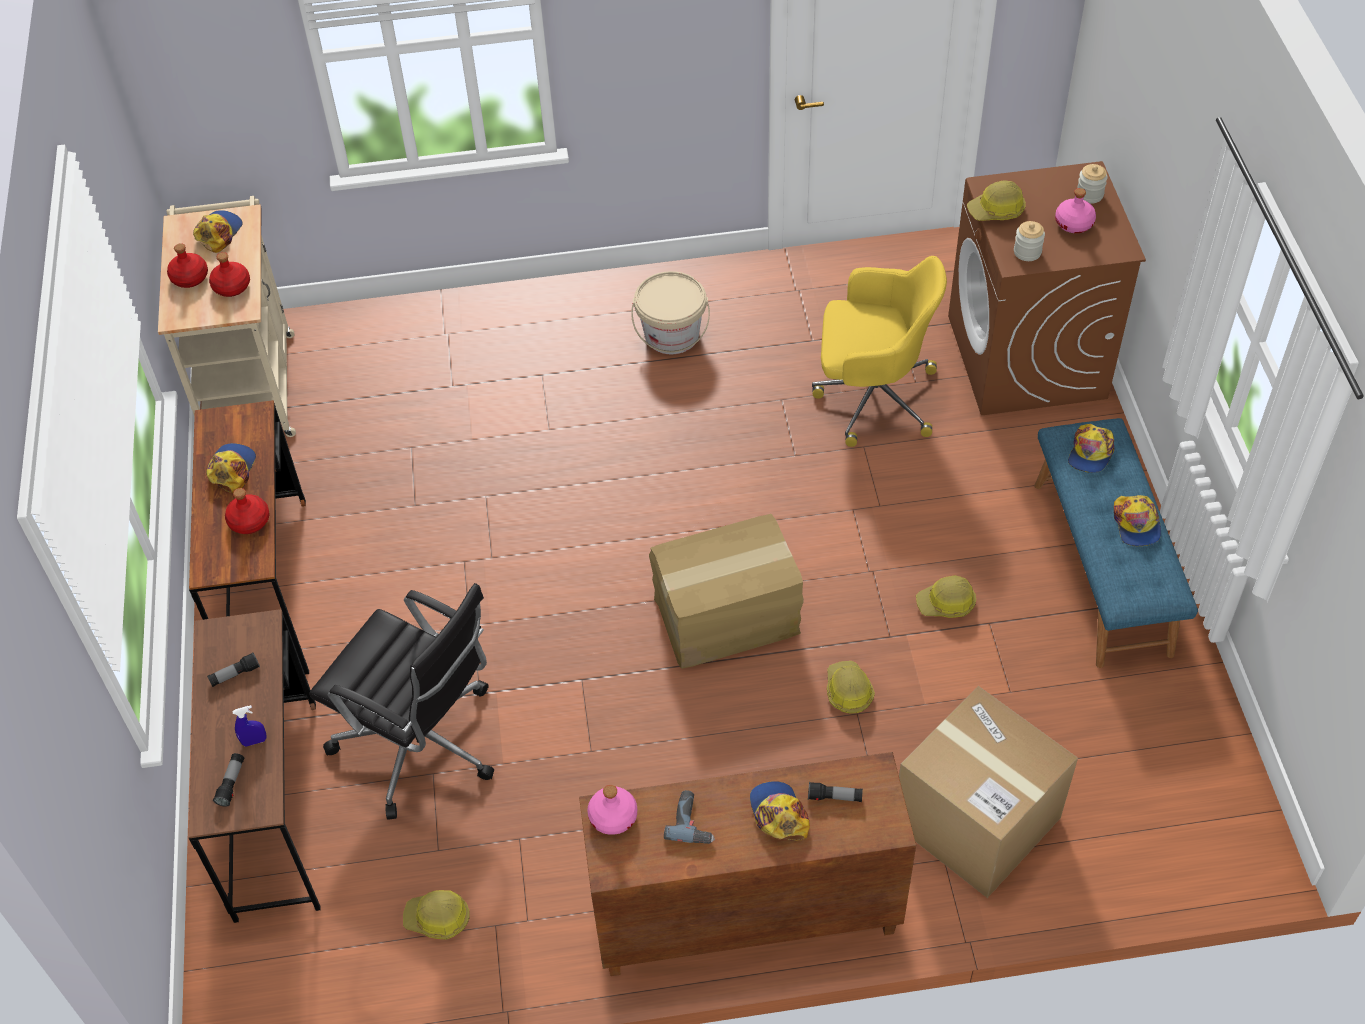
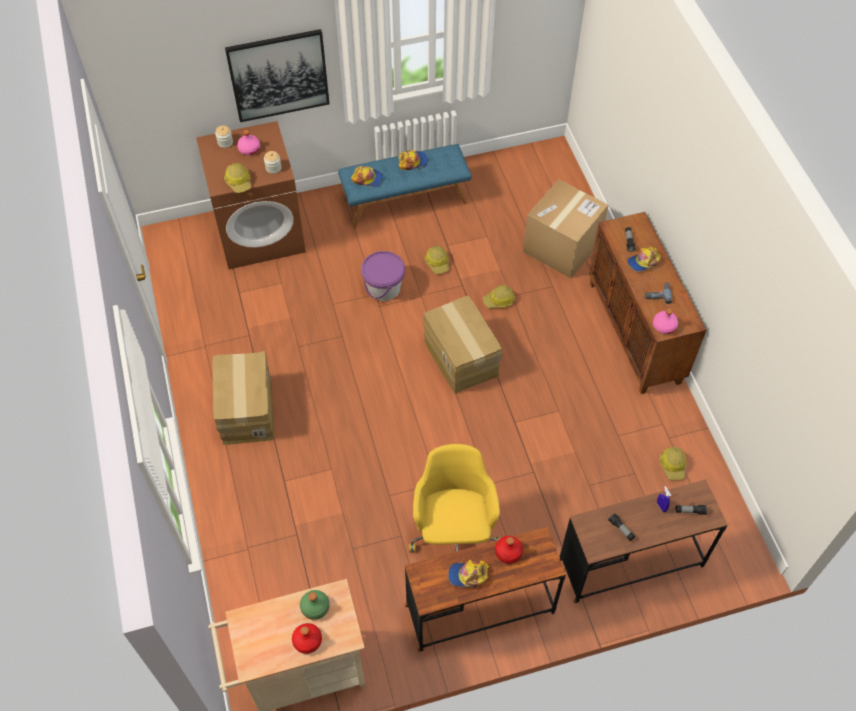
camera: 100 degrees left, 5 degrees up
(218, 233) = (258, 633): cap -> none
(232, 287) = (315, 607): red bottle -> green bottle
(422, 745) = (573, 494): black office chair -> none
(672, 335) = (246, 410): beige bucket -> cardboard box
(872, 396) = (294, 302): yellow office chair -> yellow office chair (454, 531)
(893, 519) = (384, 287): none -> purple bucket
(1175, 194) = (278, 75): none -> picture

